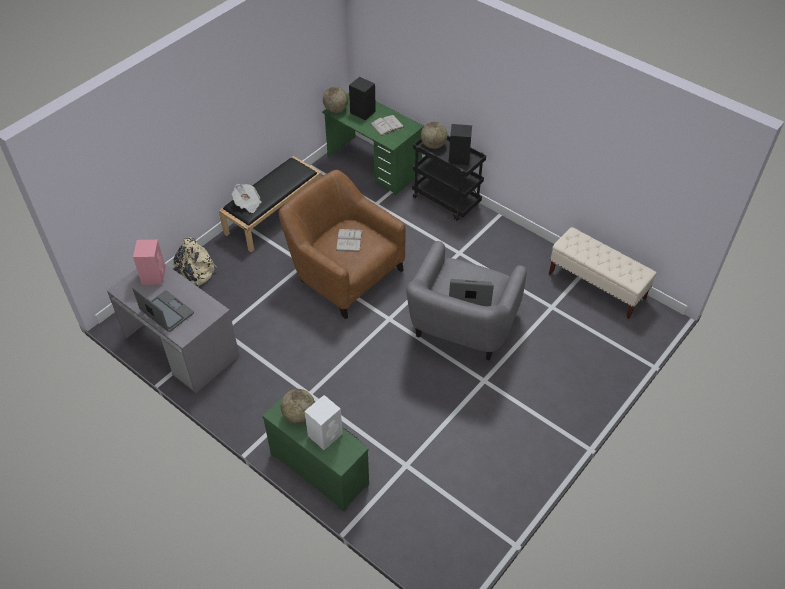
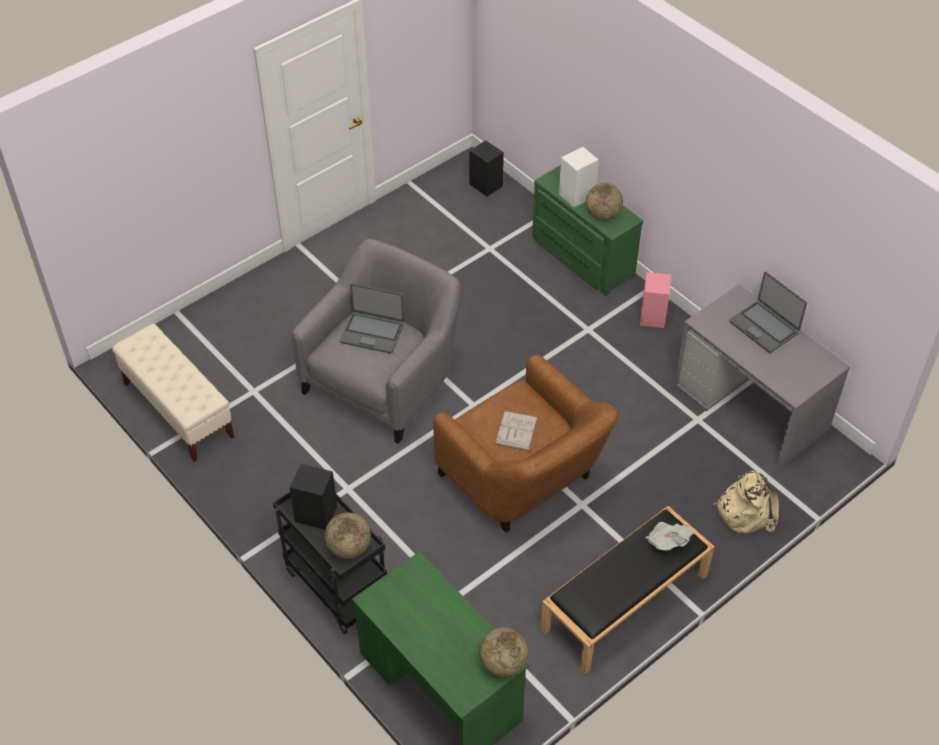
camera: 170 degrees left, 0 degrees up
(154, 275) = (790, 378): pink speaker -> pink speaker (652, 317)
(362, 112) = (455, 650): black speaker -> black speaker (486, 185)
(387, 125) = (416, 609): white book -> none

